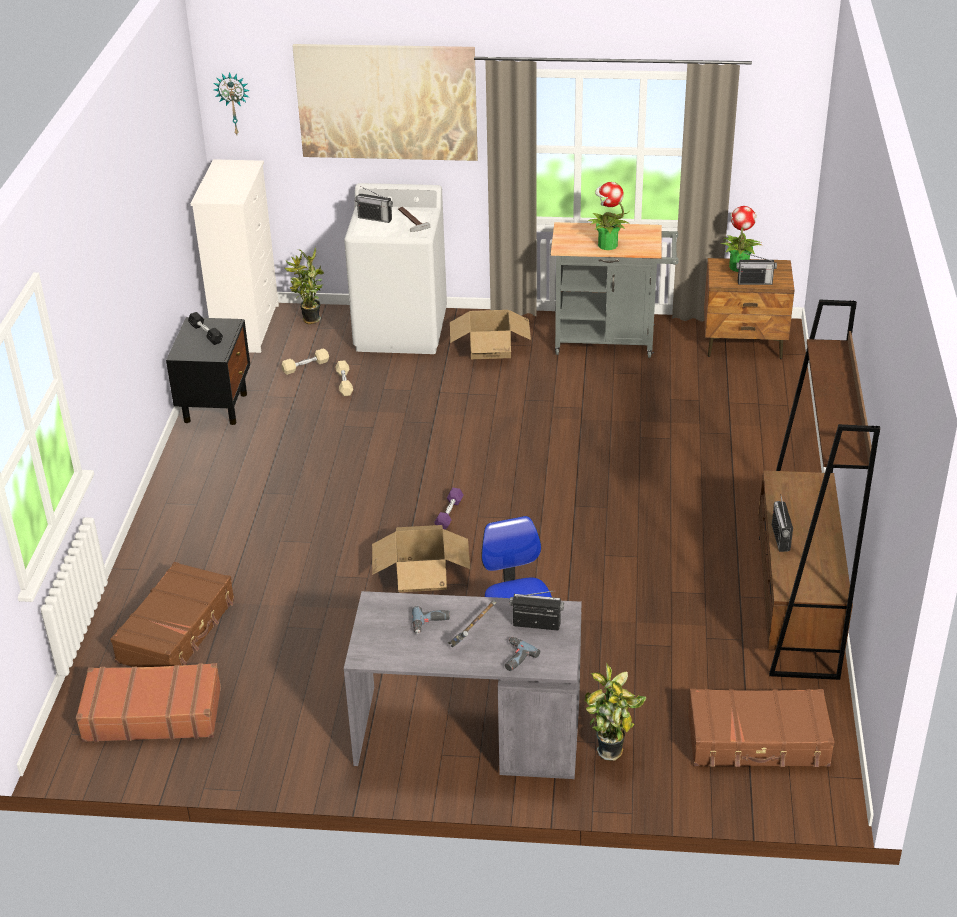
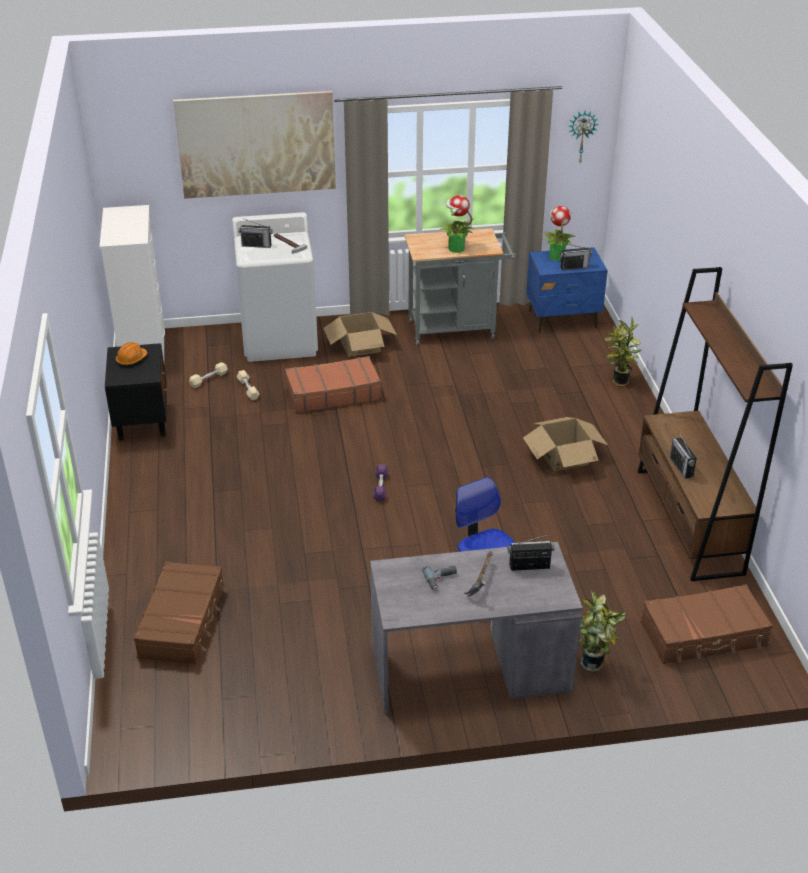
camera: 15 degrees left, 0 degrees up
(152, 713) = (188, 698): brown suitcase -> brown suitcase (332, 393)
(206, 333) = (131, 359): black dumbbell -> orange hard hat
(233, 103) = (120, 156): wall clock -> wall clock (581, 136)
(309, 320) = (197, 340): potted plant -> potted plant (619, 383)
(421, 575) = (378, 541): cardboard box -> cardboard box (564, 457)
(514, 657) = (524, 596): power drill -> none
(744, 344) = (563, 319): brown nightstand -> blue nightstand

